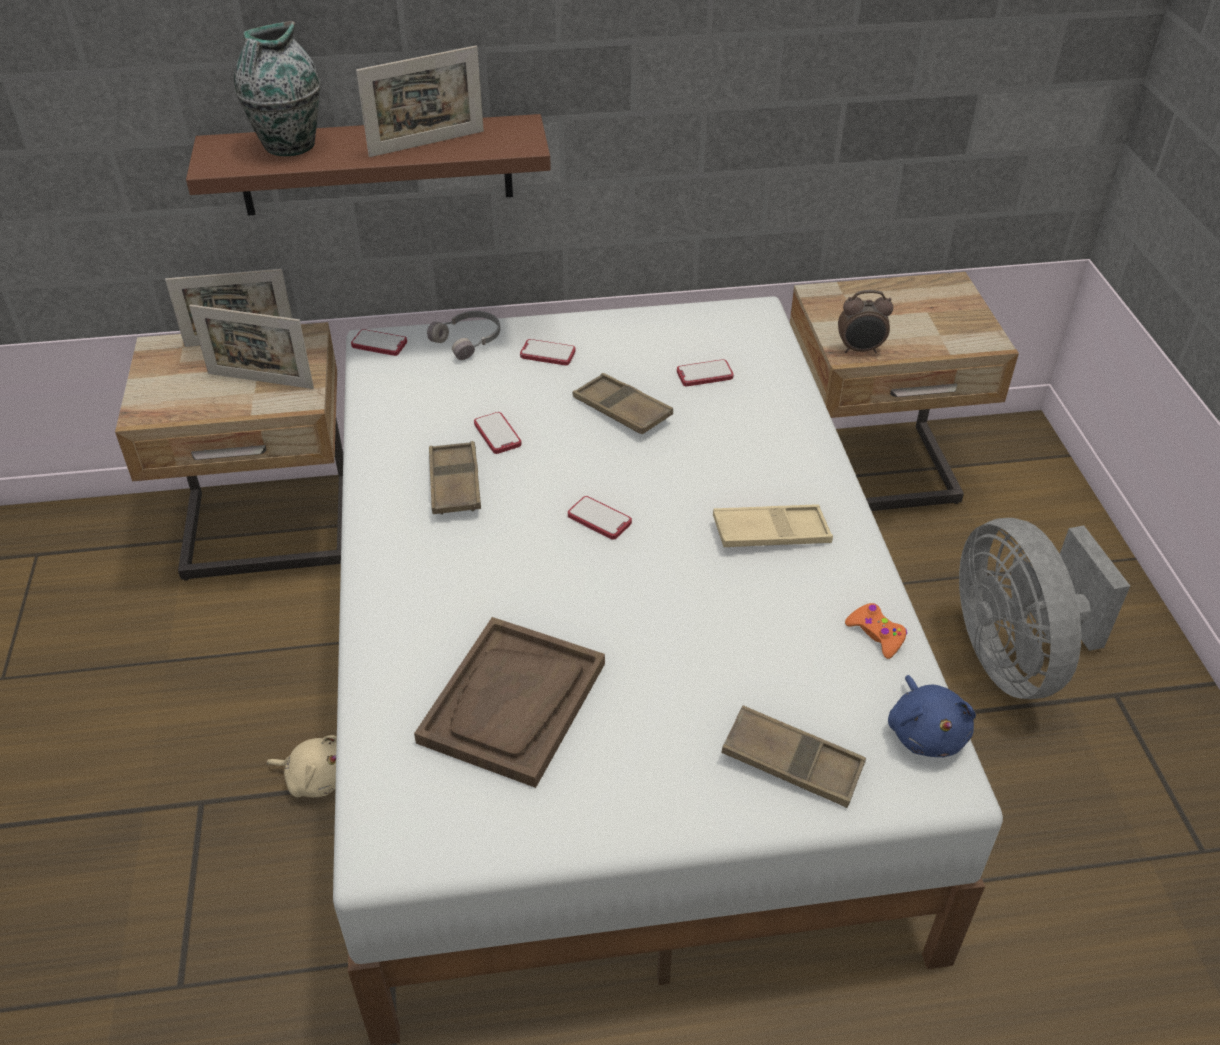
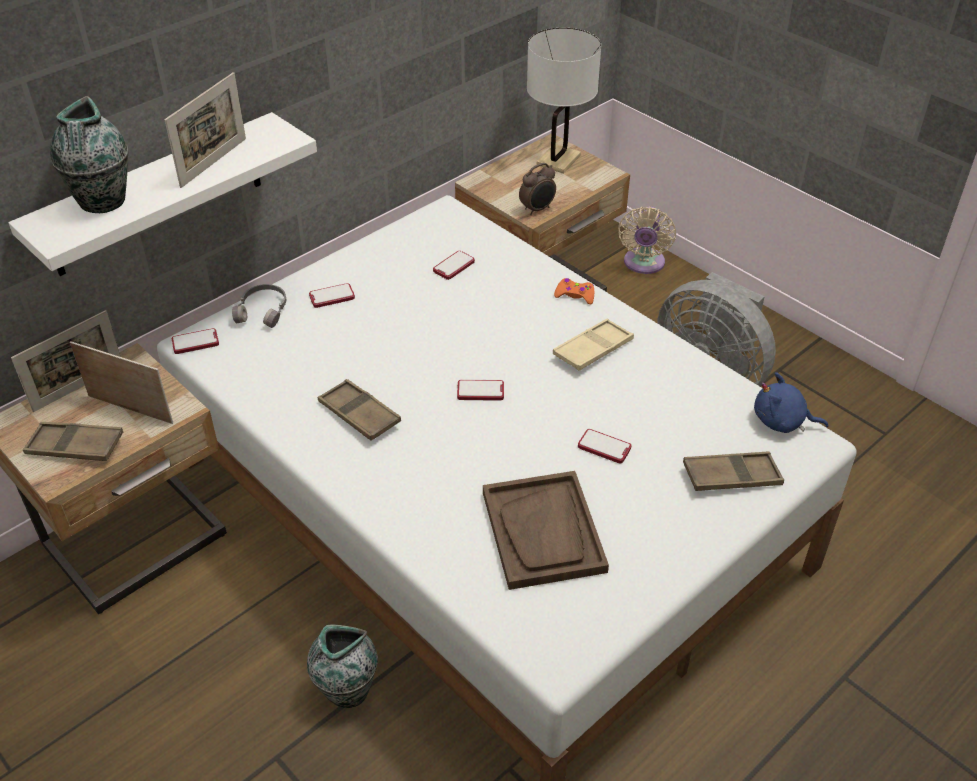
camera: 35 degrees left, 0 degrees up
(260, 381) = (130, 409): picture frame -> picture frame turned 135 degrees counterclockwise
(315, 778) = (346, 691): beige plush toy -> vase
(376, 165) = (156, 195): brown shelf -> white shelf
(497, 434) = (354, 367): phone -> phone (604, 447)
(622, 410) = (423, 313): brown tray -> brown tray (75, 446)
(876, 634) = (707, 380): orange game controller -> orange game controller (575, 295)
(926, 732) = (782, 422): blue plush toy -> blue plush toy turned 150 degrees clockwise
(942, 304) = (558, 160): none -> white table lamp
(1041, 488) = (643, 264): none -> beige fan

